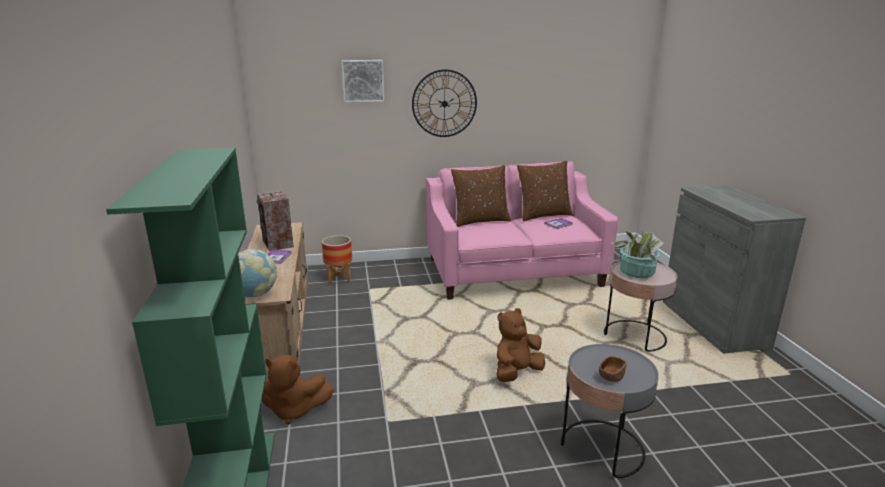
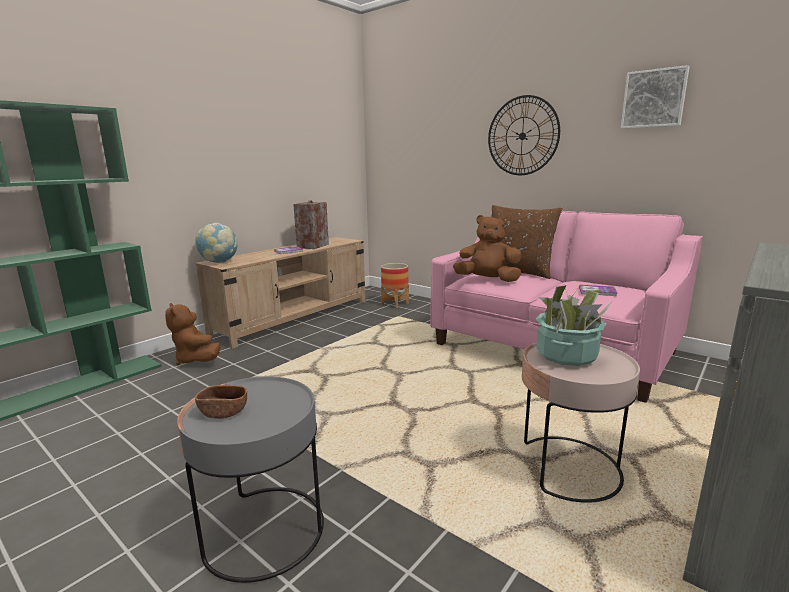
camera: 50 degrees right, 5 degrees down
(363, 81) = (446, 114): picture -> picture (654, 99)
(516, 373) = (358, 420): brown plush toy -> brown plush toy (487, 280)
(543, 215) = (604, 283): brown pillow -> none

